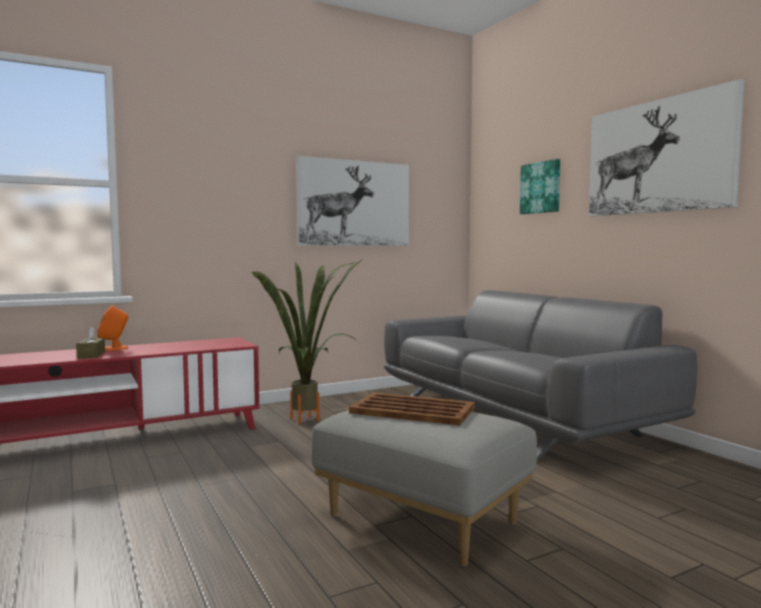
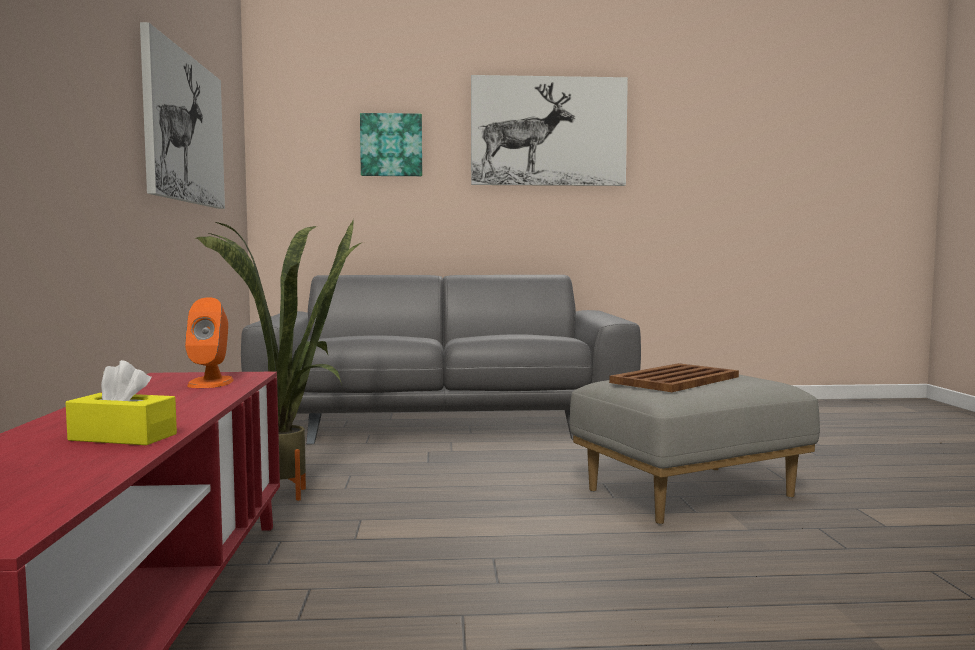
camera: 65 degrees left, 0 degrees up
(91, 355) = (123, 437): brown tissue box -> yellow tissue box
(113, 348) = (65, 425): orange speaker -> orange speaker (211, 383)

